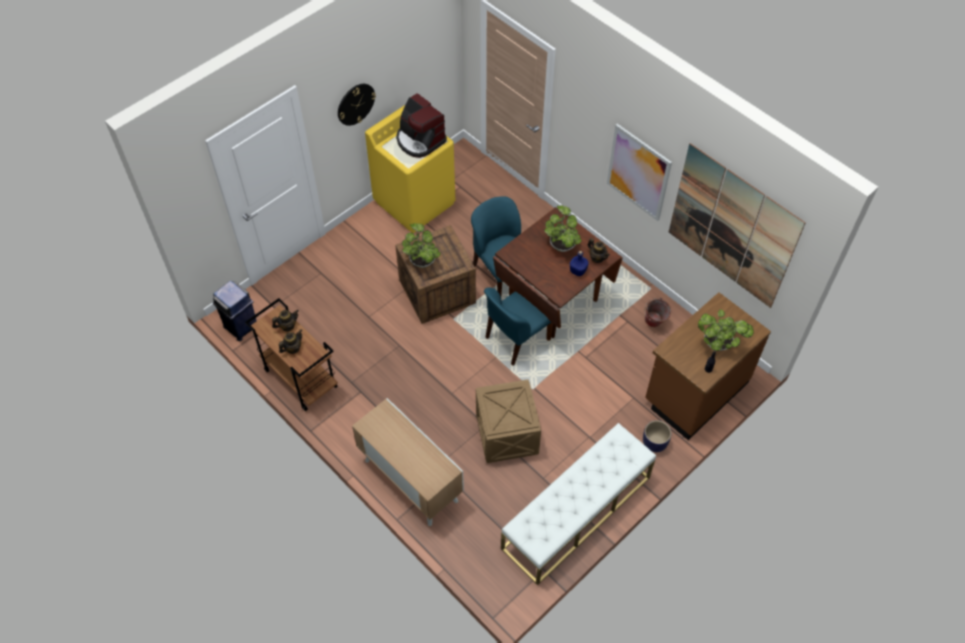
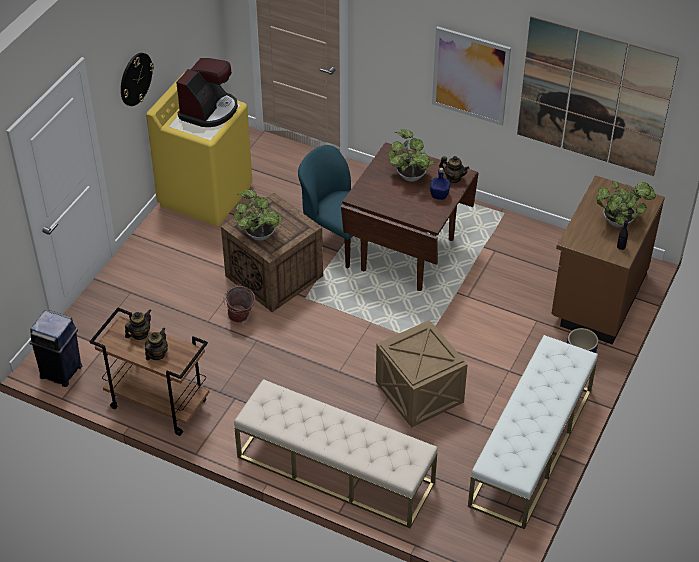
camera: 20 degrees left, 10 degrees down
(410, 480) = (335, 470): cabinet -> beige bench
(420, 140) = (209, 110): coffee machine -> coffee machine turned 90 degrees counterclockwise
(518, 338) = (386, 297): blue chair -> none
(654, 324) = (523, 245): bucket -> bucket (240, 319)

